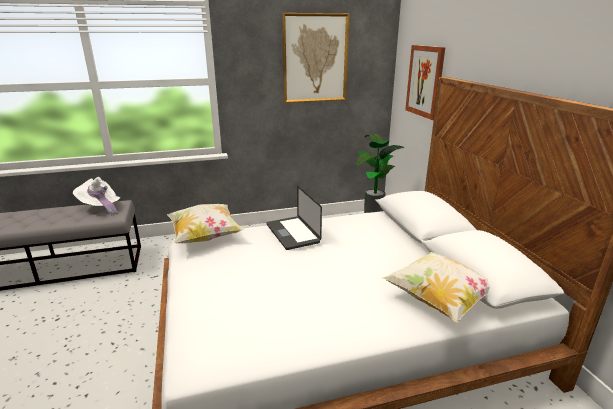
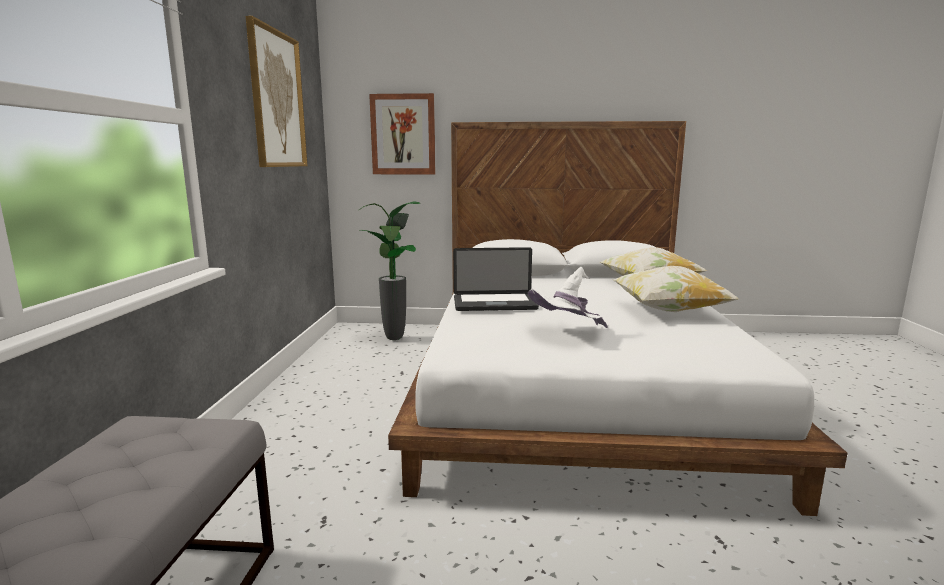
camera: 70 degrees left, 10 degrees down
(100, 208) = (119, 450): white hat -> white hat (567, 334)
(205, 236) = (455, 344): pillow -> pillow (668, 311)

